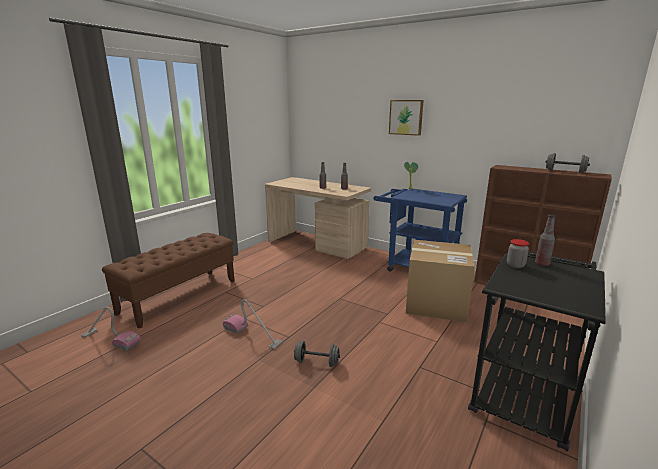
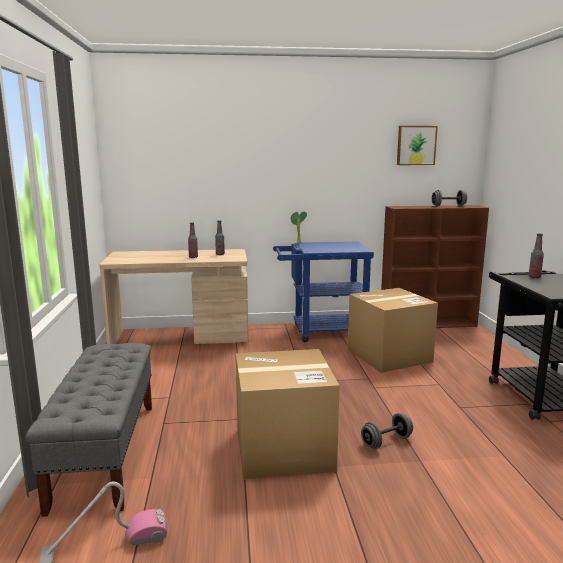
camera: 40 degrees left, 5 degrees down
(179, 296) = (106, 452): brown bench -> grey bench
(252, 335) = (283, 449): vacuum cleaner -> cardboard box
(406, 117) = (283, 161): picture -> picture (416, 145)
(515, 265) = (526, 281): jar -> none

